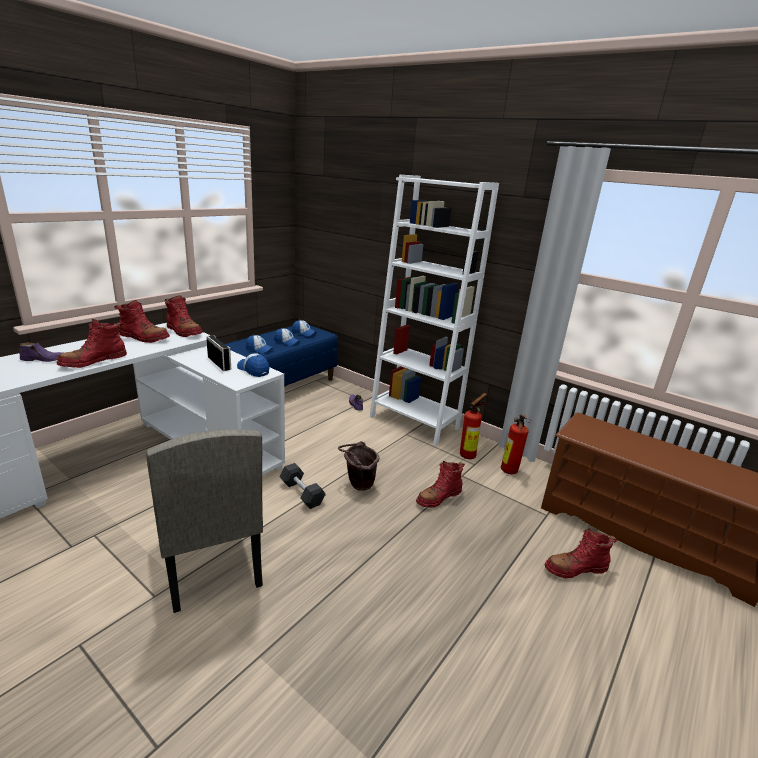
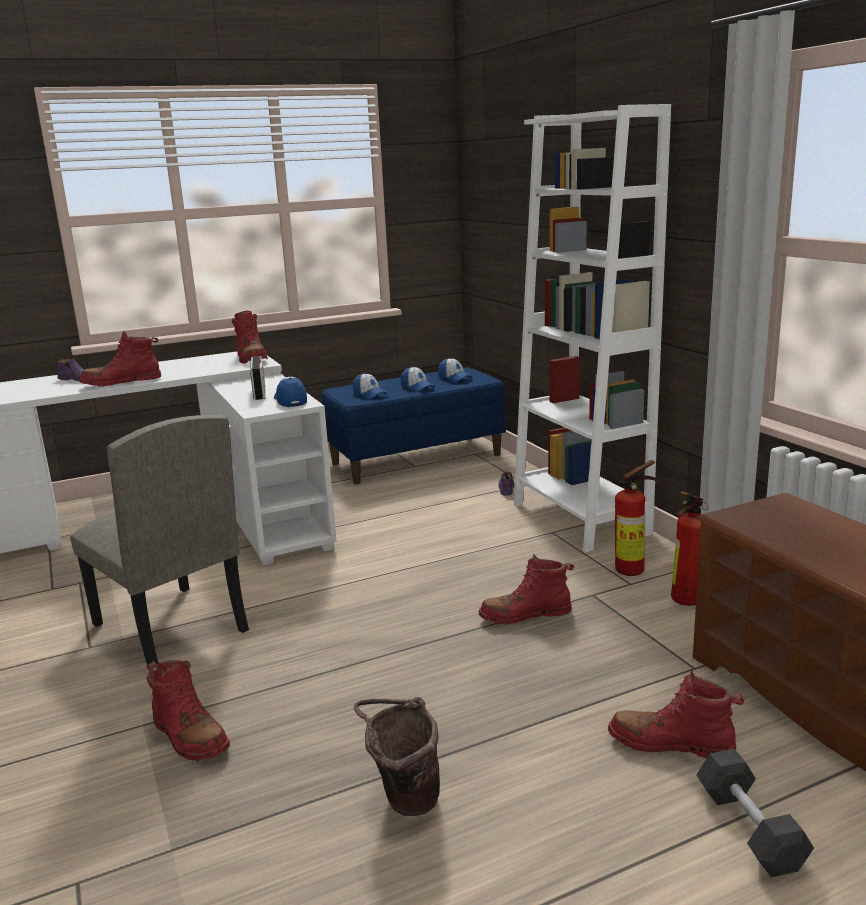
camera: 30 degrees right, 5 degrees down
(144, 337) = (199, 363): red boot -> red boot (189, 737)
(210, 561) = (169, 628): beige chair -> beige chair turned 45 degrees counterclockwise
(302, 493) = (334, 580): black dumbbell -> black dumbbell (749, 829)
(357, 486) = (416, 583): brown bucket -> brown bucket (403, 800)

